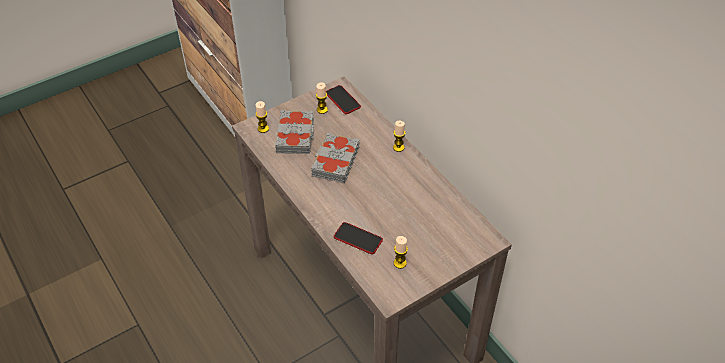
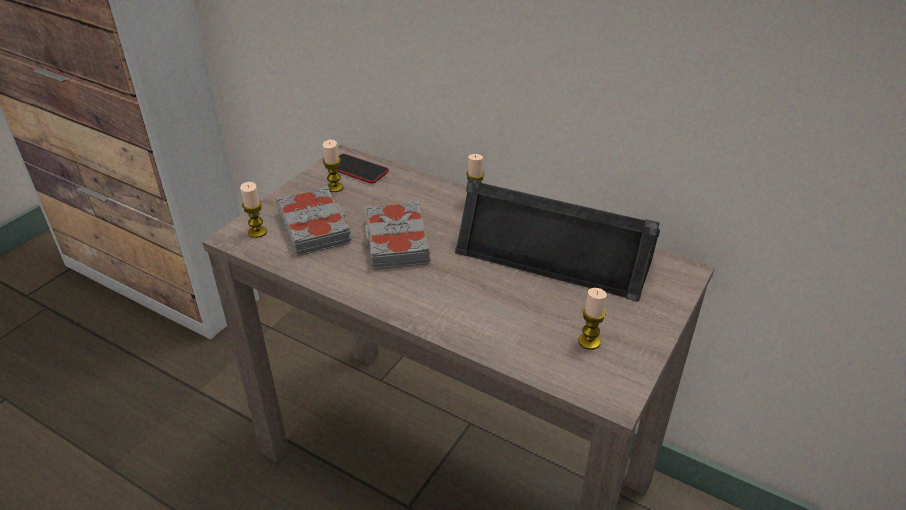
camera: 25 degrees left, 10 degrees down
(358, 238) = (502, 330): phone -> none
(422, 200) = (555, 252): none -> black speaker

